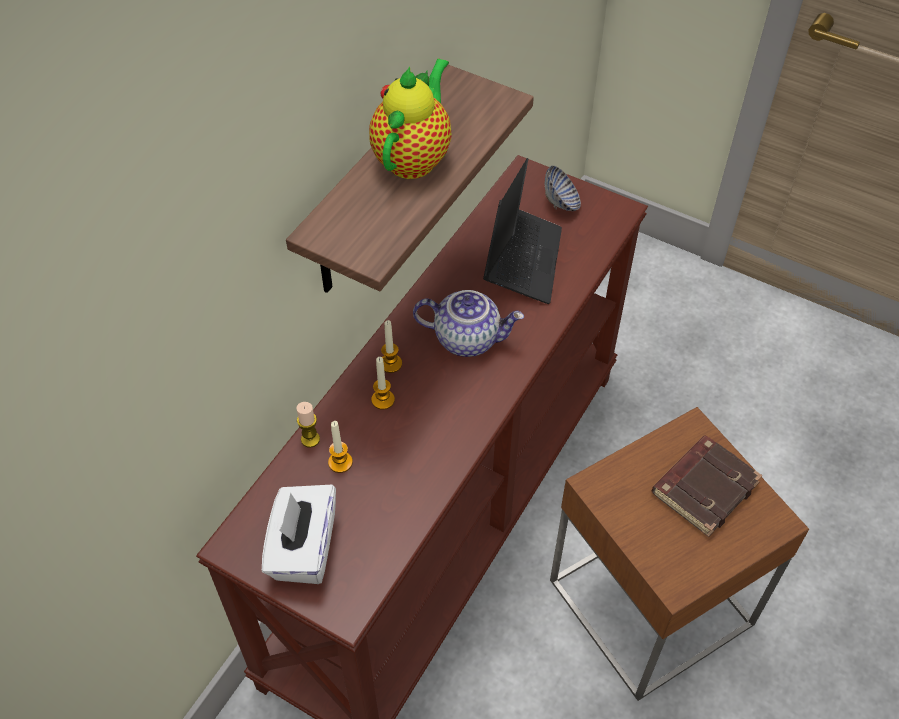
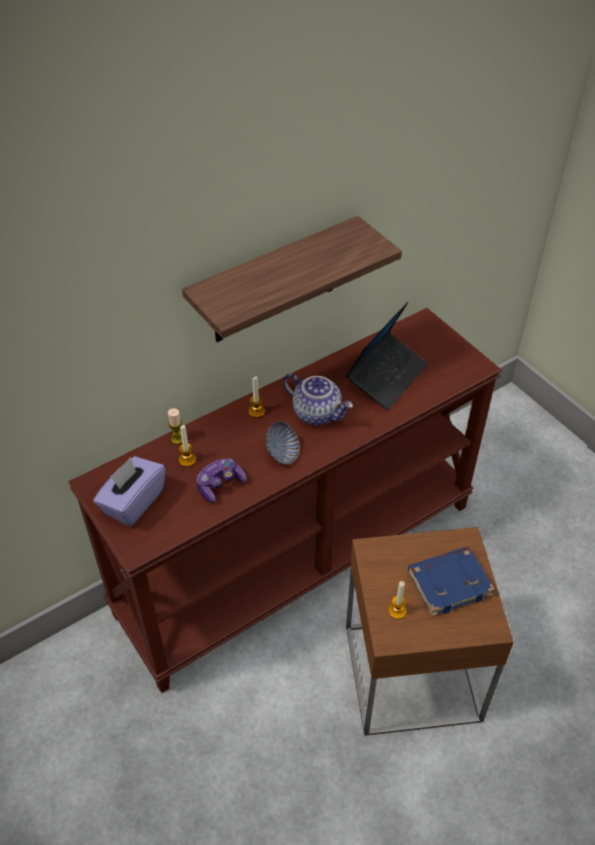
camera: 25 degrees right, 5 degrees down
(303, 548) = (133, 502): white tissue box -> purple tissue box
(383, 400) = (237, 432): candle -> candle (397, 611)
(402, 480) = (220, 485): none -> game controller
(414, 158) = (294, 265): teapot -> none
(561, 203) = (438, 348): bowl -> bowl (282, 454)
(704, 487) = (449, 582): brown book -> blue book

